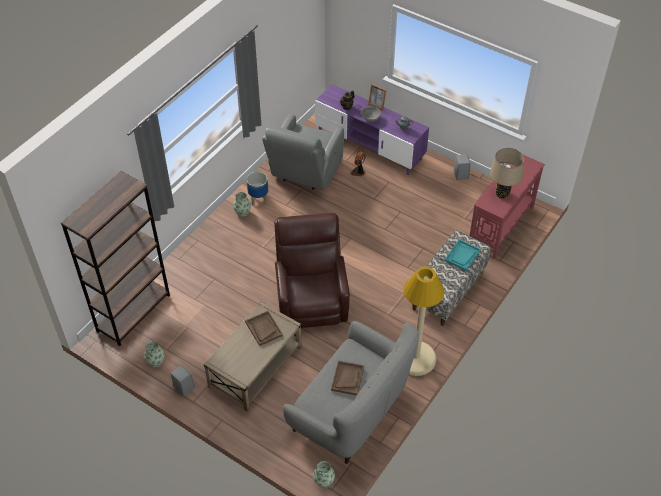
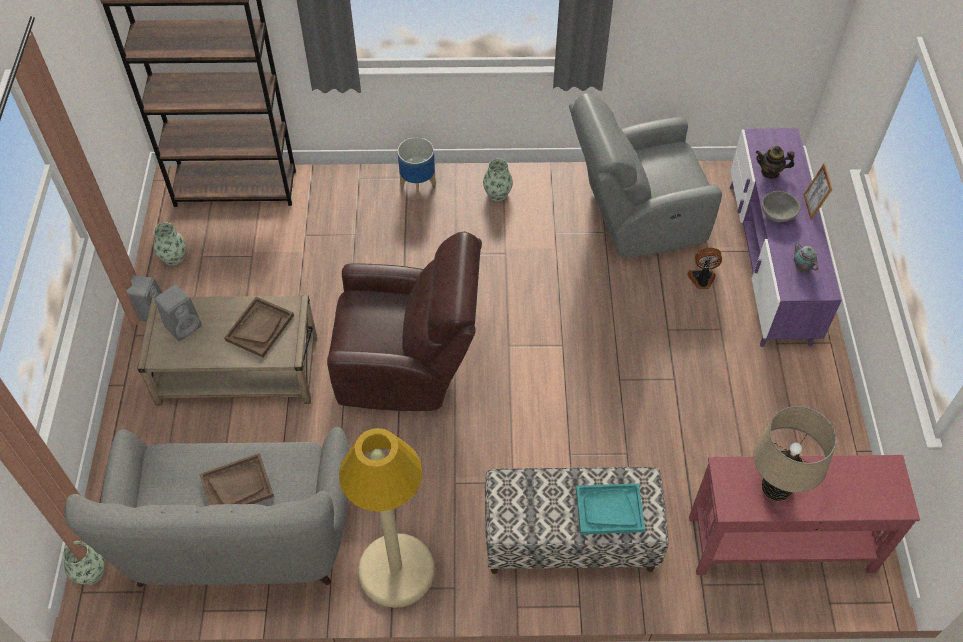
camera: 55 degrees right, 5 degrees up
(258, 198) = (538, 195): planter -> planter (418, 184)
(311, 299) = (408, 365): brown armchair -> brown armchair turned 45 degrees clockwise
(460, 174) = (835, 418): grey speaker -> grey speaker (184, 325)

